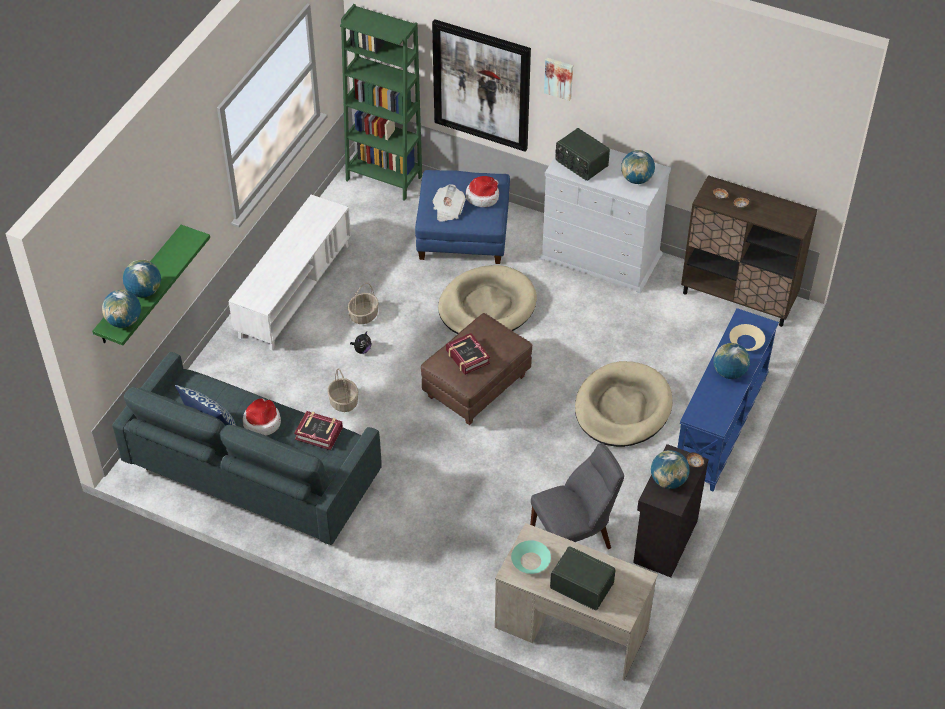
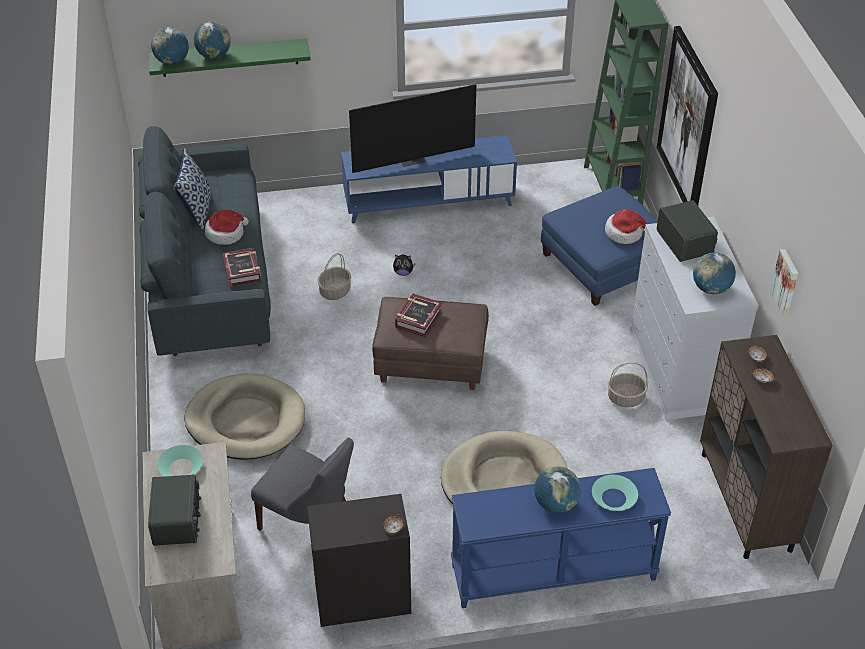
camera: 55 degrees right, 5 degrees down
(283, 263) = (412, 159): none -> television
(294, 291) = (428, 202): white tv stand -> blue tv stand
(363, 315) = (442, 254): basket -> basket (625, 398)
(448, 210) = (584, 221): newspaper -> none
(487, 306) = (534, 323): beige dog bed -> beige dog bed (246, 420)
(559, 78) = (725, 142): picture -> picture (786, 281)
(581, 164) = (685, 242): radio -> radio turned 150 degrees clockwise
(668, 481) = (352, 518): globe -> none
(746, 341) = (614, 497): beige bowl -> turquoise bowl

